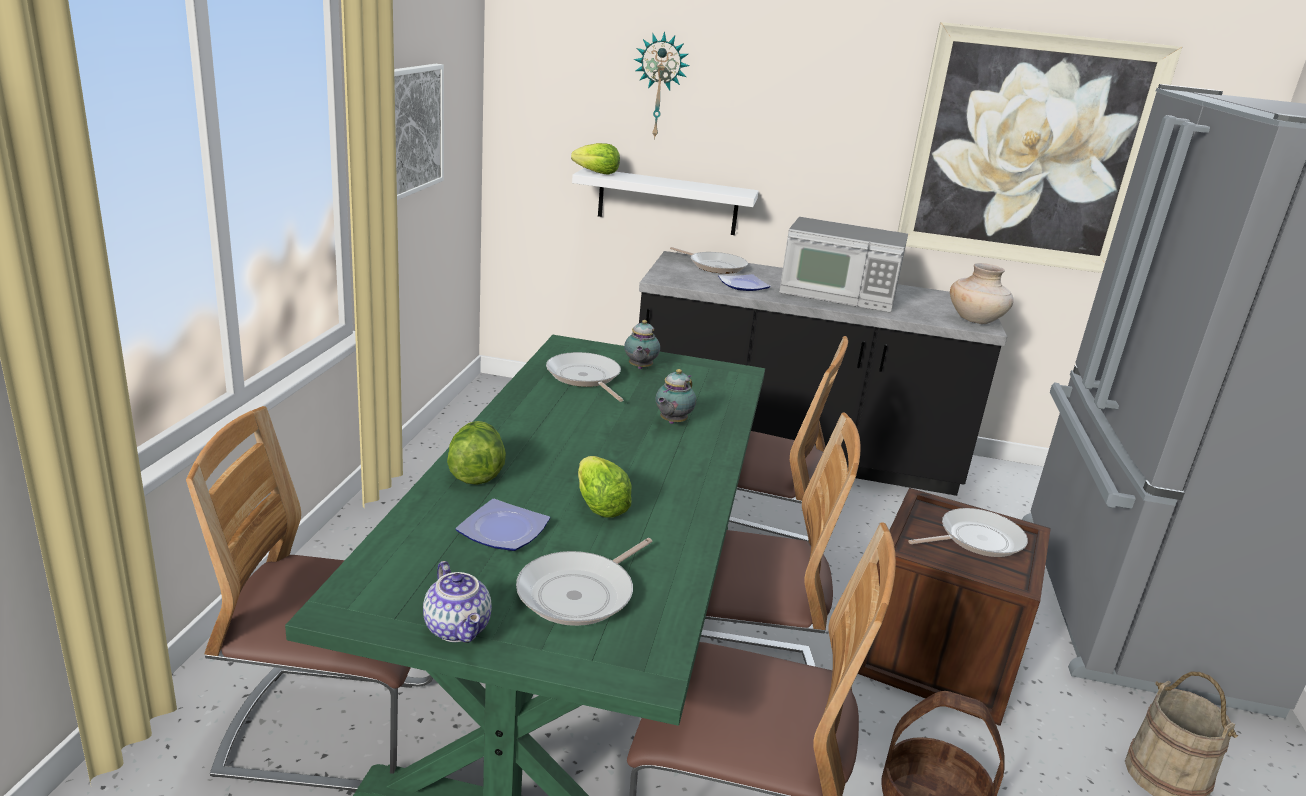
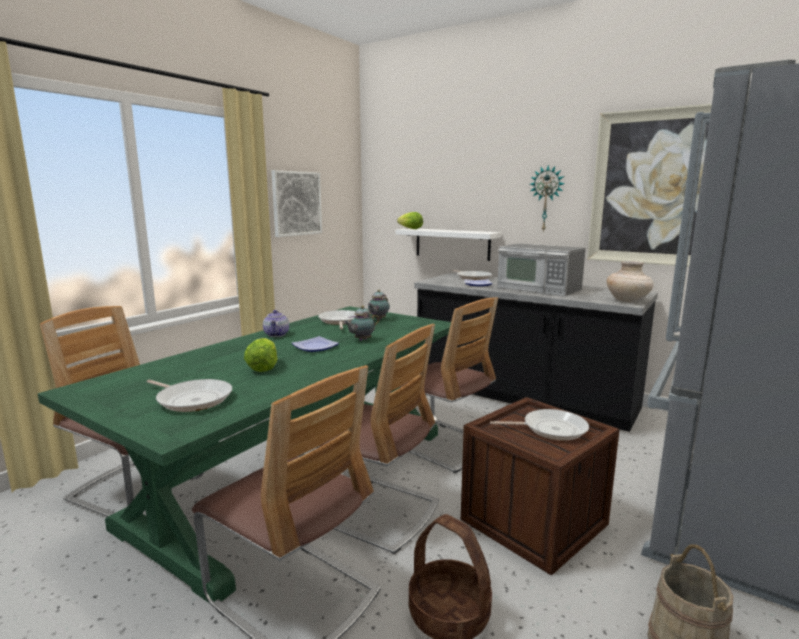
camera: 25 degrees right, 10 degrees down
(459, 628) = (108, 404): teapot -> teapot (277, 334)
(476, 472) = (220, 350): lettuce -> none
(501, 531) = (195, 372): plate -> plate (314, 347)
(580, 593) = (192, 399): frying pan -> frying pan turned 120 degrees counterclockwise
(660, 86) = (444, 178): wall clock -> wall clock (546, 198)

